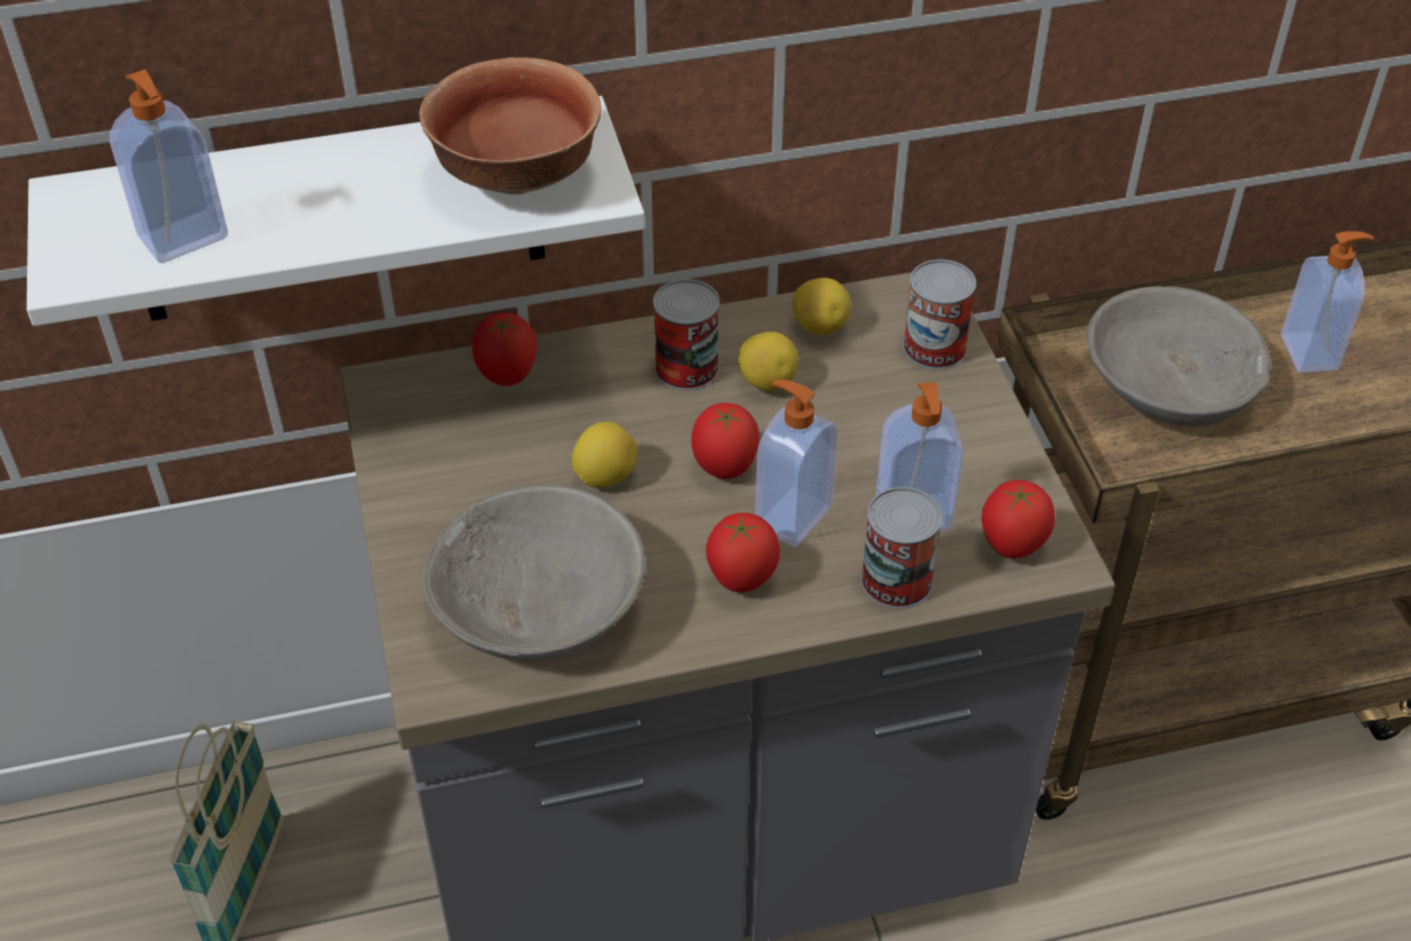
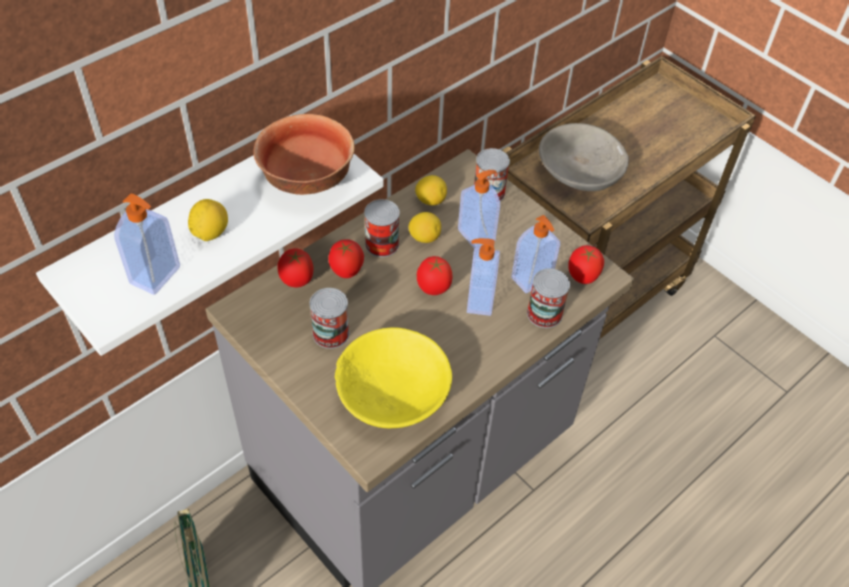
camera: 30 degrees left, 5 degrees up
(504, 475) = (331, 333): none -> can
(538, 606) = (393, 393): grey bowl -> yellow bowl
(605, 476) = (380, 314): lemon -> lemon (210, 232)
(741, 580) = (477, 341): tomato -> tomato (346, 272)
(1311, 352) = (627, 135): soap dispenser -> soap dispenser (477, 235)

